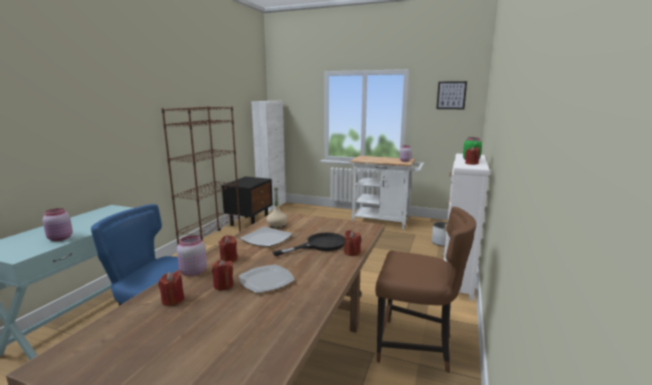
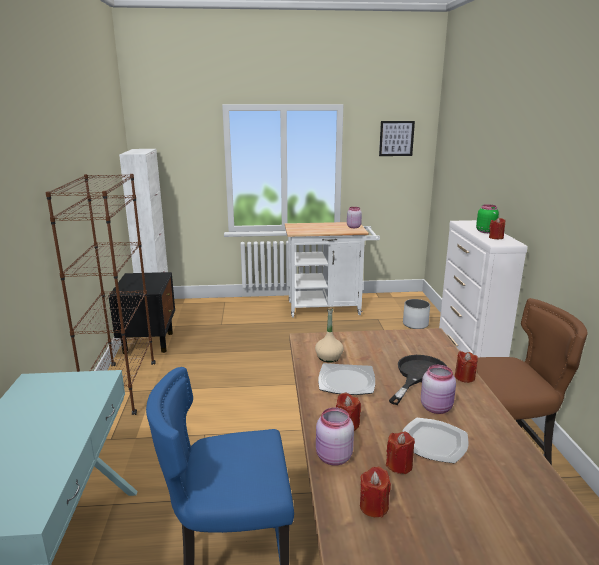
camera: 25 degrees left, 5 degrees up
(61, 238) = (44, 461): pink jar -> pink jar (437, 408)

